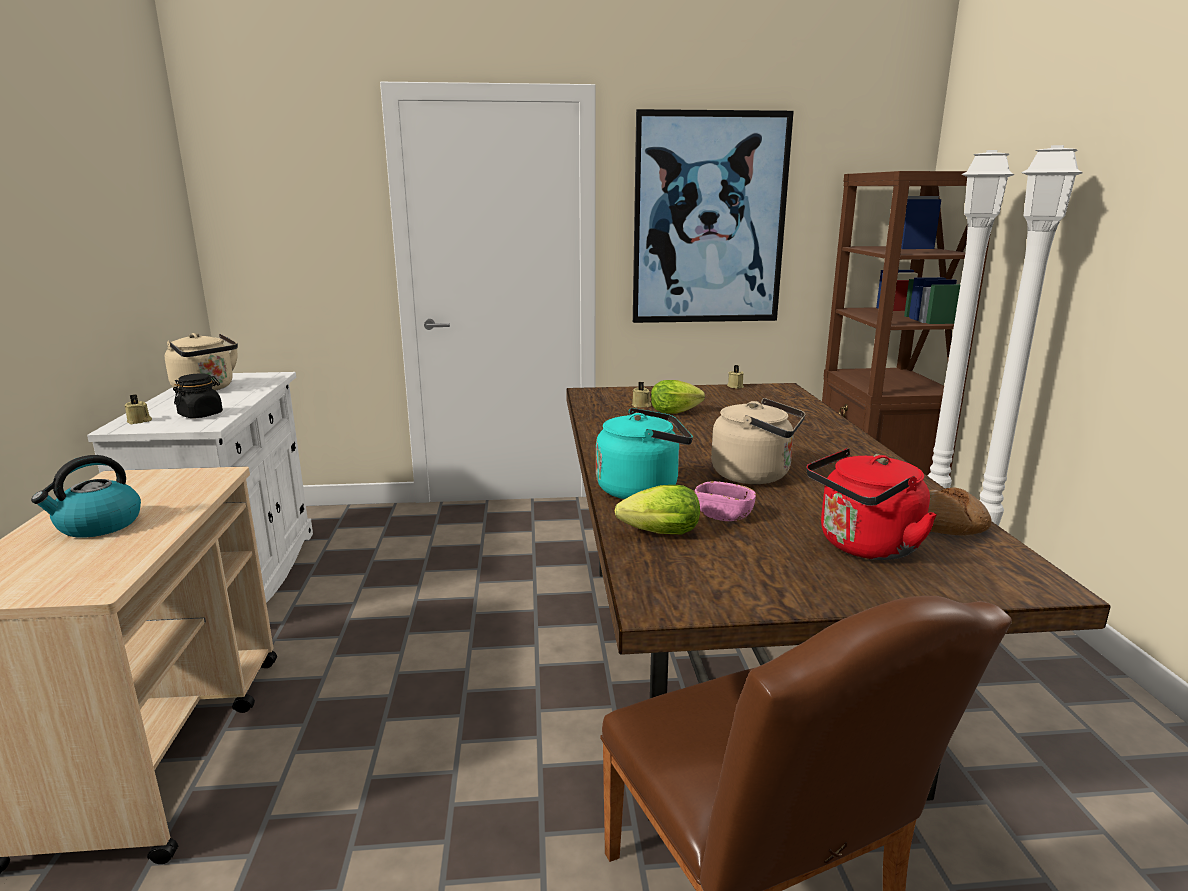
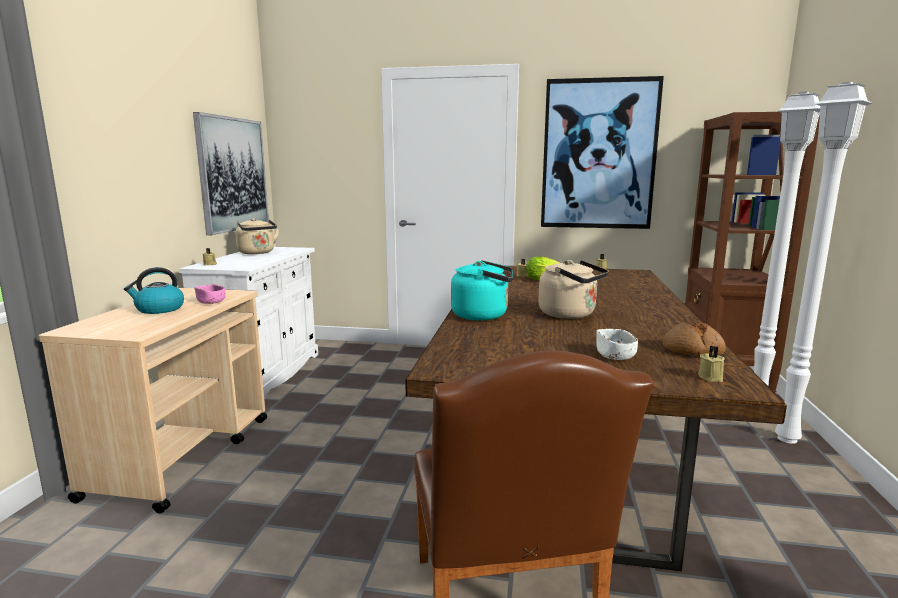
camera: 15 degrees right, 5 degrees down
(145, 259) = (233, 174): none -> picture
(201, 414) = (244, 263): black jar -> none
(656, 534) = (471, 337): lettuce -> none
(723, 515) = (527, 332): pink bowl -> pink bowl (211, 302)
(864, 547) = (615, 356): red kettle -> white bowl
(1001, 570) = (711, 377): none -> beige candle

